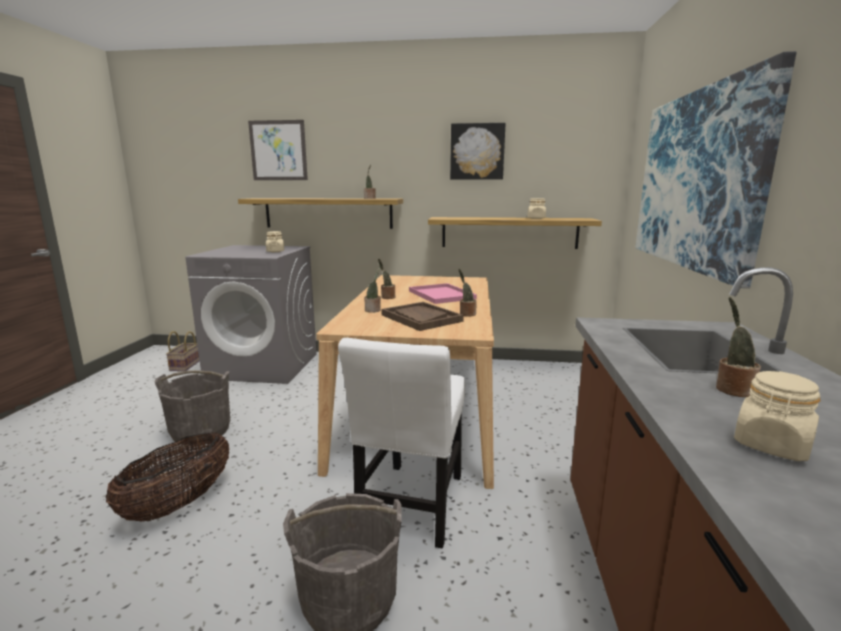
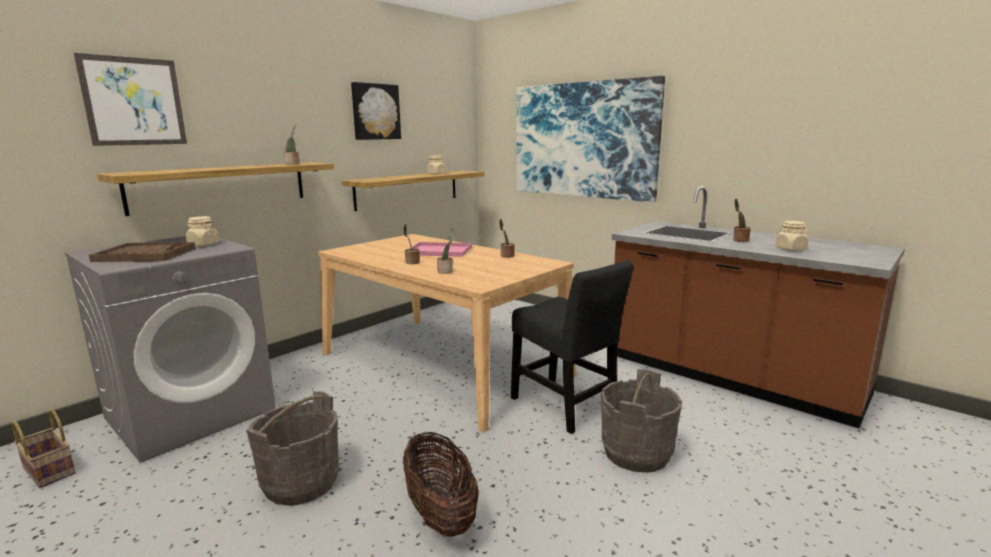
camera: 55 degrees left, 0 degrees up
(411, 506) = (566, 406): white chair -> black chair
(421, 318) = (495, 265): brown tray -> brown tray (145, 255)

